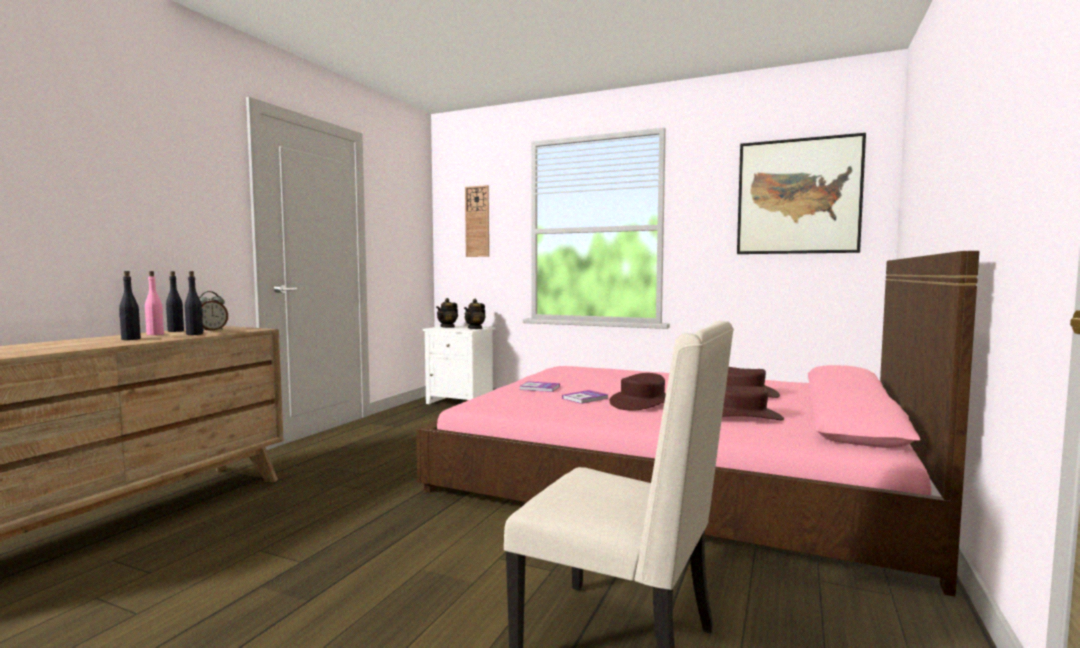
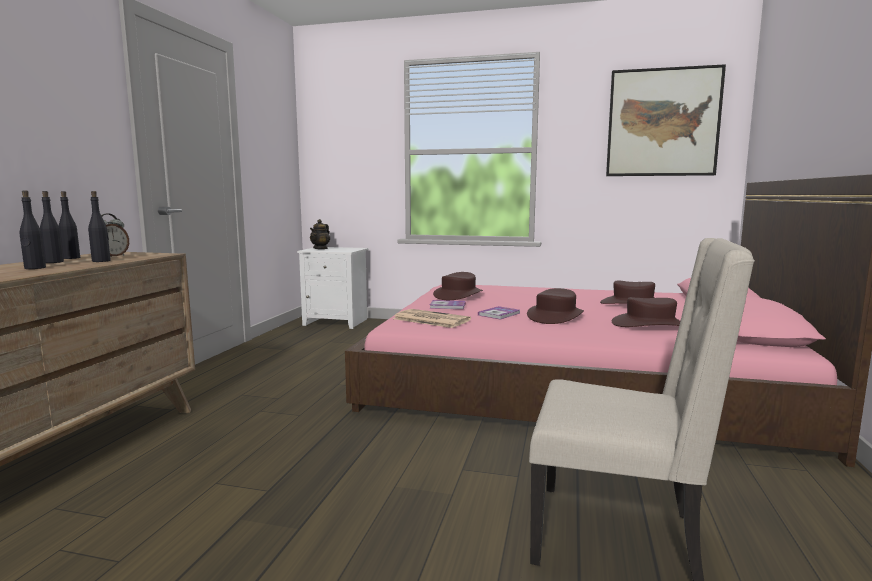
camera: 10 degrees left, 5 degrees up
(155, 334) = (54, 262): pink bottle -> black bottle
(475, 328) = (350, 249): teapot -> none
(477, 221) = (347, 141): wall clock -> none
(508, 401) = (430, 319): none -> newspaper
(559, 377) = (458, 295): none -> brown hat

